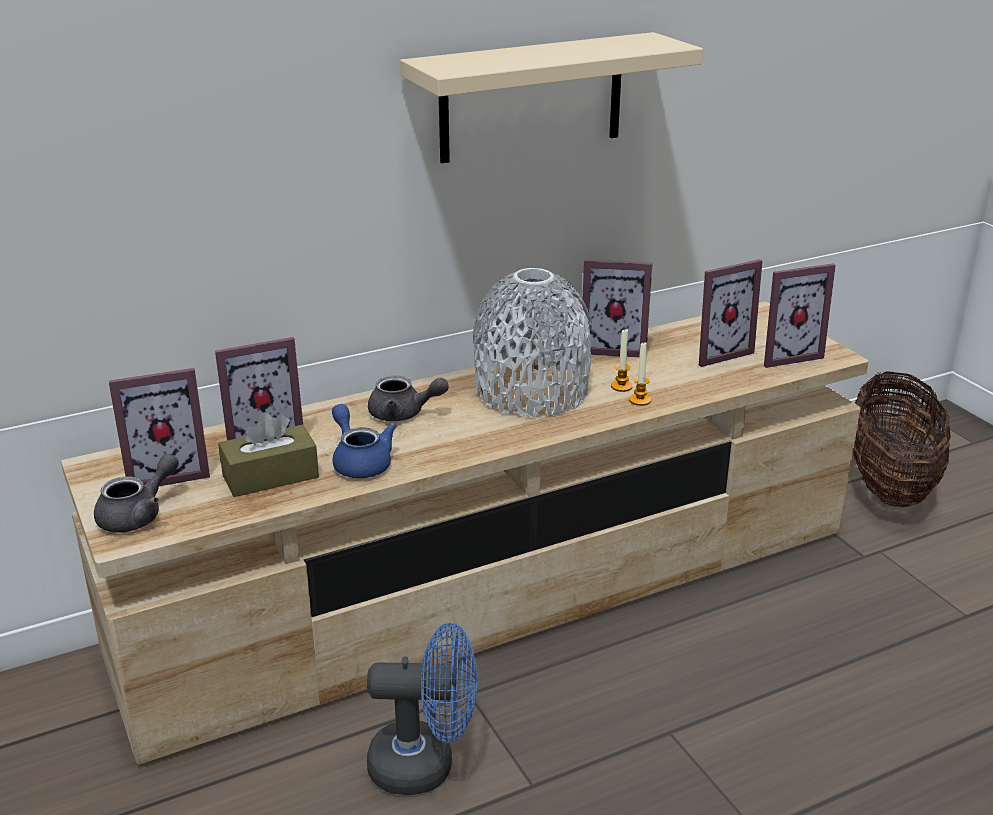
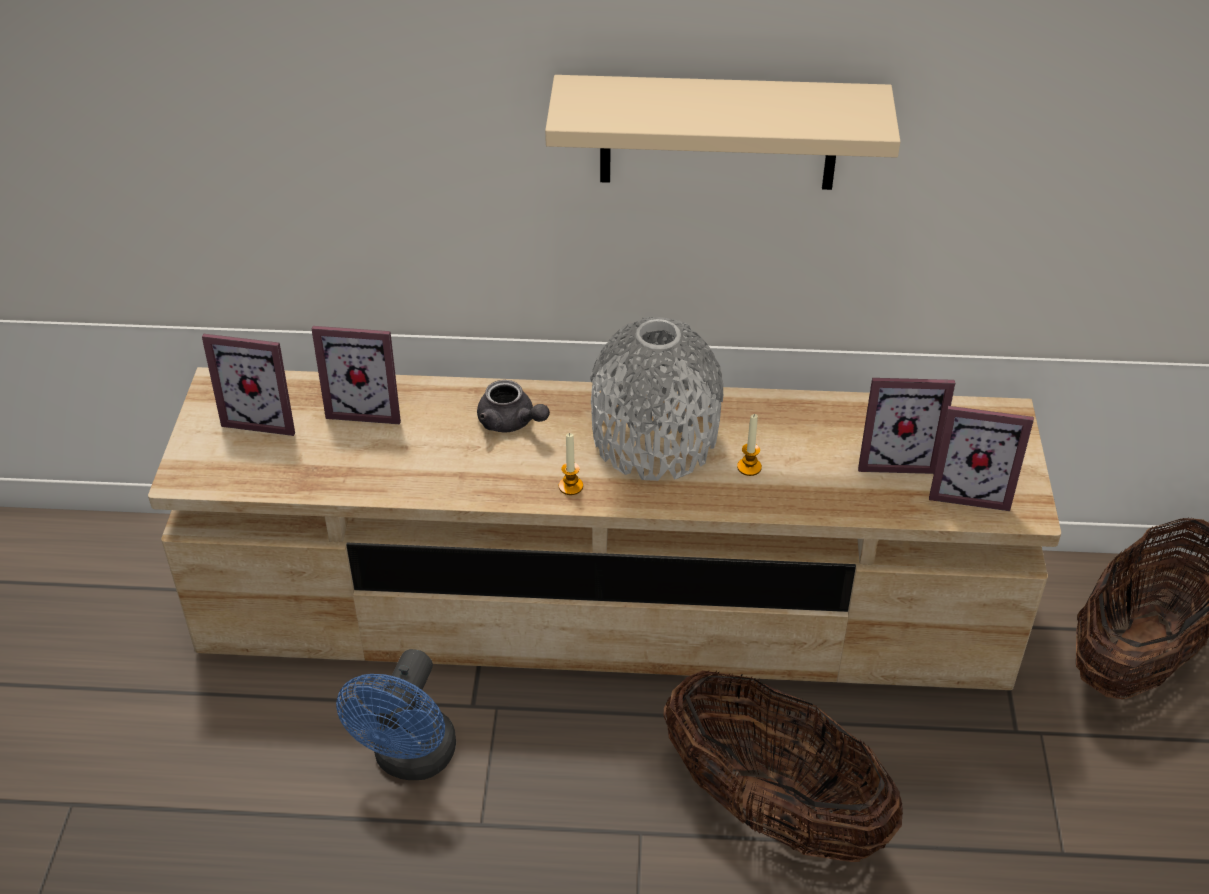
camera: 30 degrees right, 15 degrees up
(139, 515) = (211, 457): grey teapot -> none
(270, 476) = (341, 455): brown tissue box -> none
(360, 461) = (427, 468): blue teapot -> none
(425, 764) = (410, 760): blue fan -> blue fan turned 75 degrees clockwise
(613, 347) = (791, 408): picture frame -> none
(640, 400) = (750, 493): candle -> candle (570, 486)
(753, 673) = (773, 810): none -> basket

